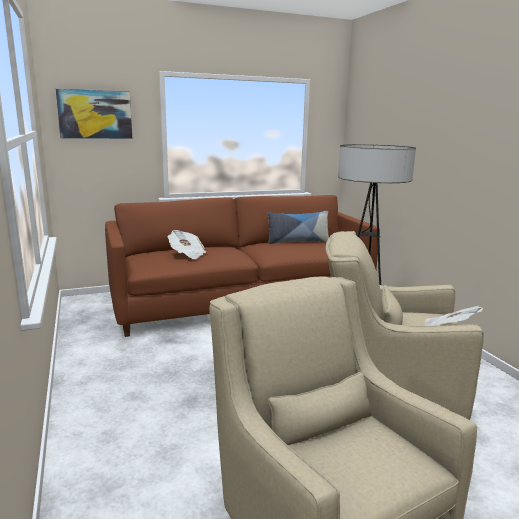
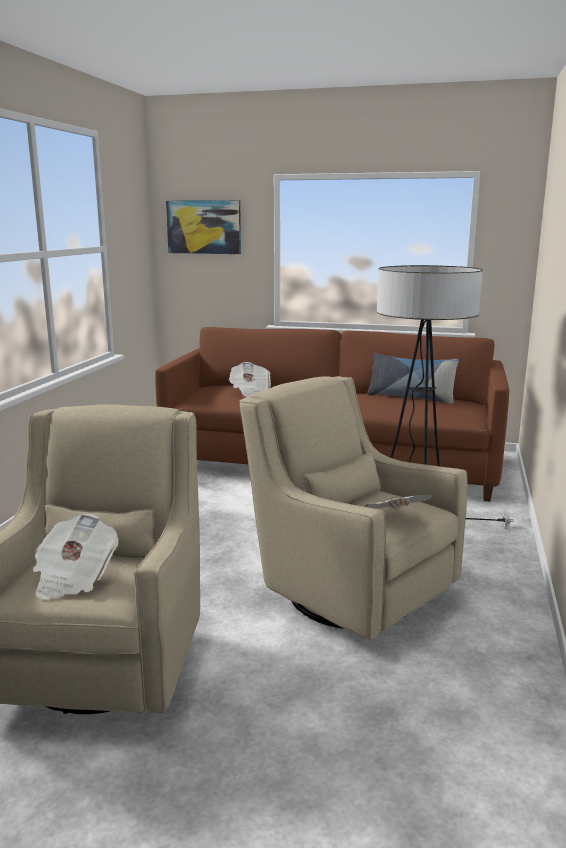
camera: 35 degrees right, 0 degrees up
(360, 460) = (74, 577): none -> newspaper

